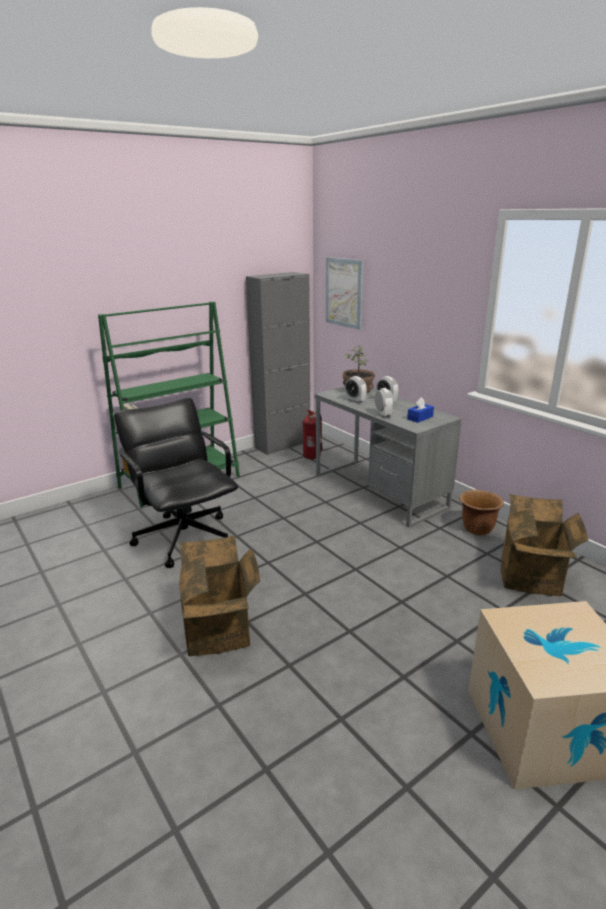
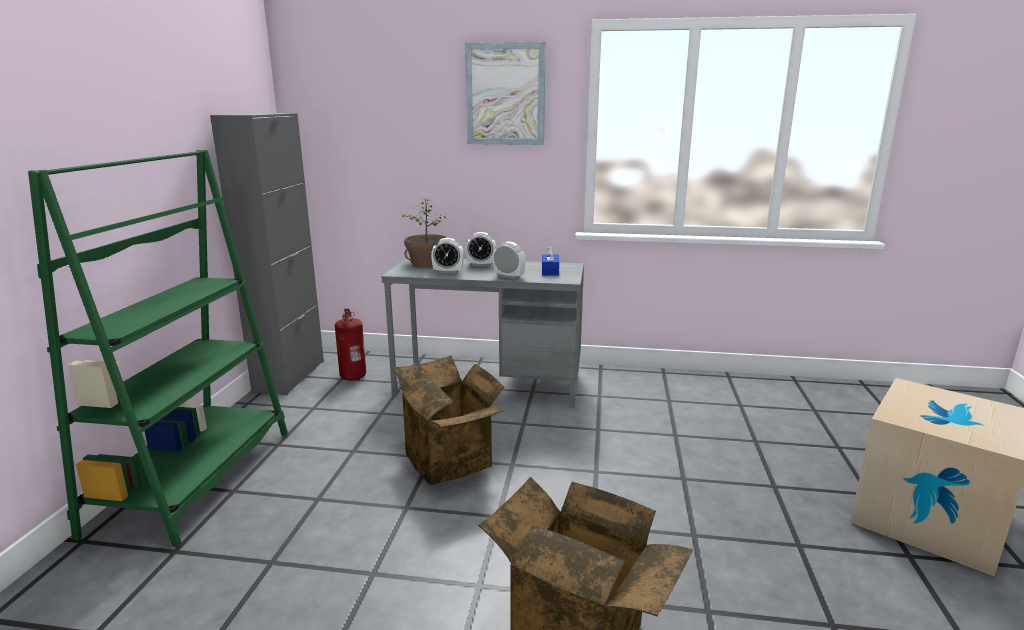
camera: 45 degrees left, 5 degrees down
(184, 537) = (331, 549): black office chair -> none
(344, 292) = (348, 139): picture -> picture (505, 94)
(477, 529) = (628, 383): brown planter -> none
(533, 578) = (729, 404): cardboard box -> cardboard box (452, 459)

